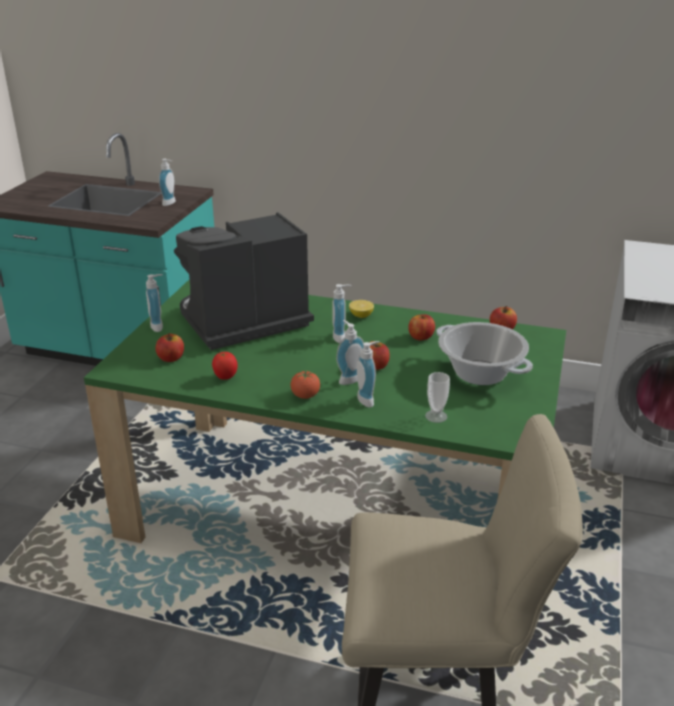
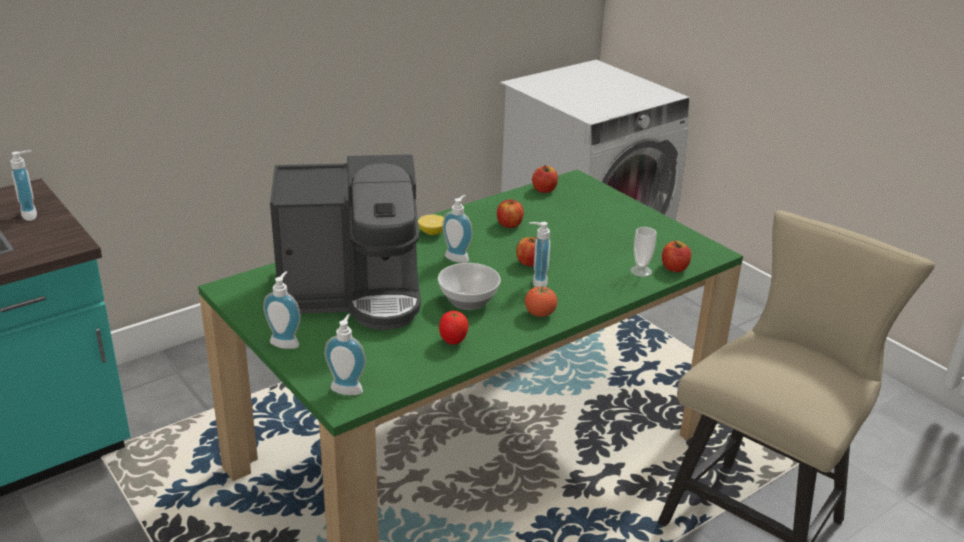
camera: 55 degrees left, 0 degrees up
(171, 358) = (370, 358): apple -> apple (674, 268)
(242, 323) = (353, 293): coffee machine -> coffee machine turned 105 degrees counterclockwise
(287, 363) = (469, 300): none -> bowl
(368, 400) = (582, 288): soap dispenser -> soap dispenser (348, 387)
(480, 373) = (598, 227): cooking pot -> none

